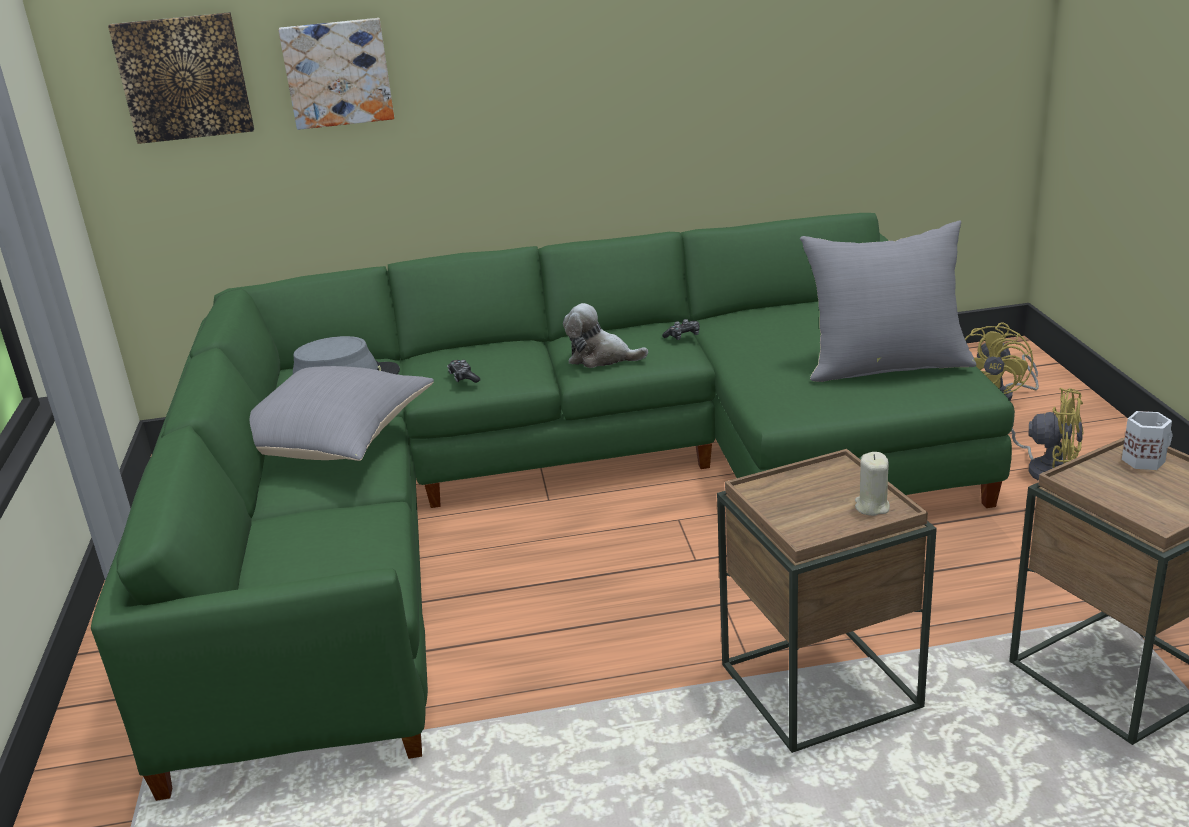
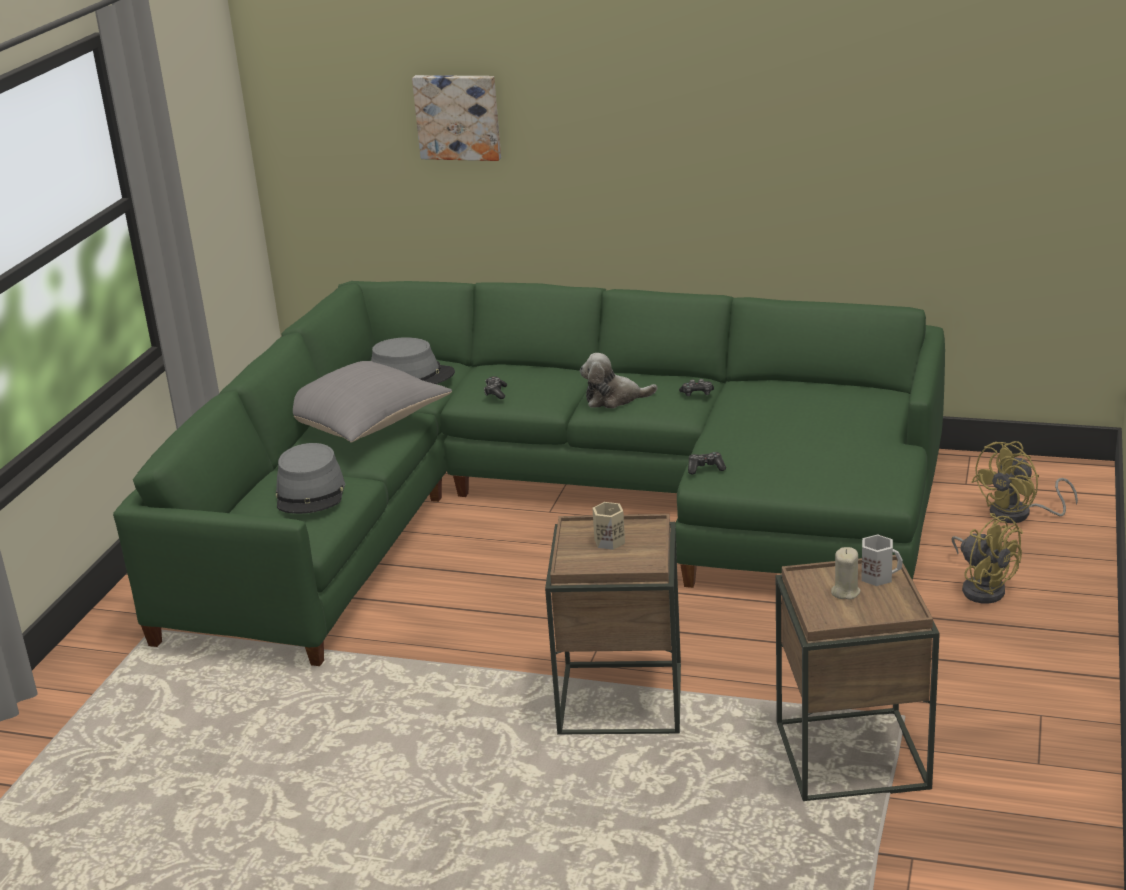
camera: 25 degrees right, 0 degrees up
(184, 77) = (341, 106): picture -> none
(335, 535) = (311, 493): none -> grey hat
(601, 358) = (614, 399): plush toy -> plush toy turned 45 degrees counterclockwise
(770, 403) = (705, 468): none -> game controller
(812, 494) = (609, 540): none -> beige mug
(871, 507) = (638, 559): beige candle -> beige candle (845, 592)
(886, 365) = (834, 457): grey pillow -> none

